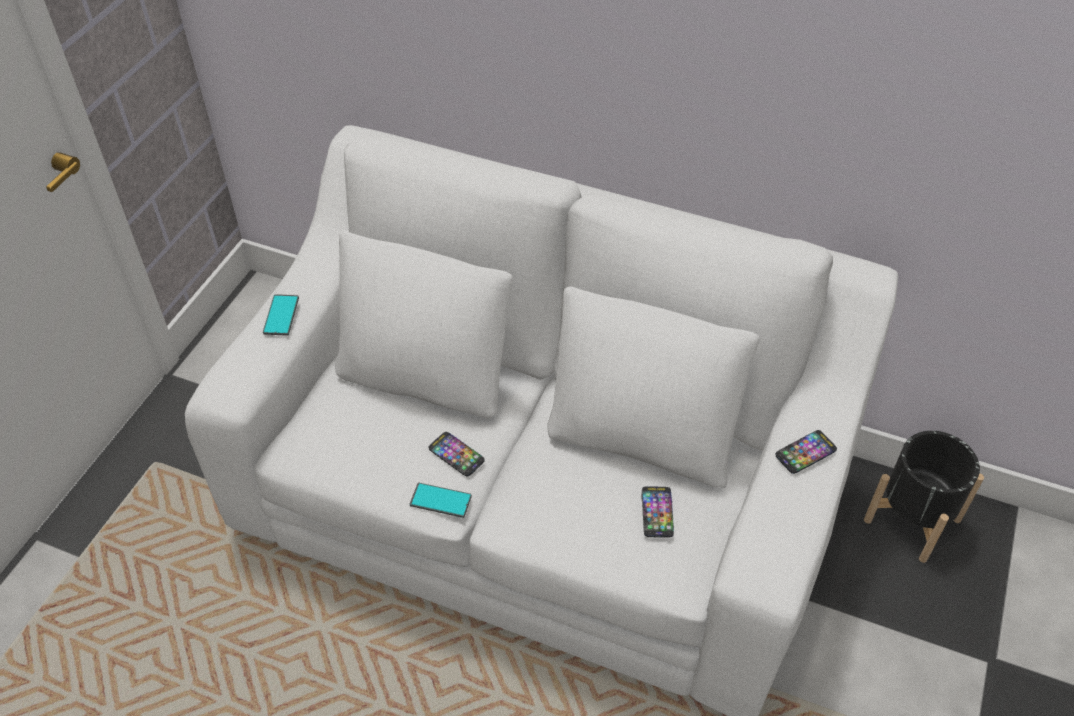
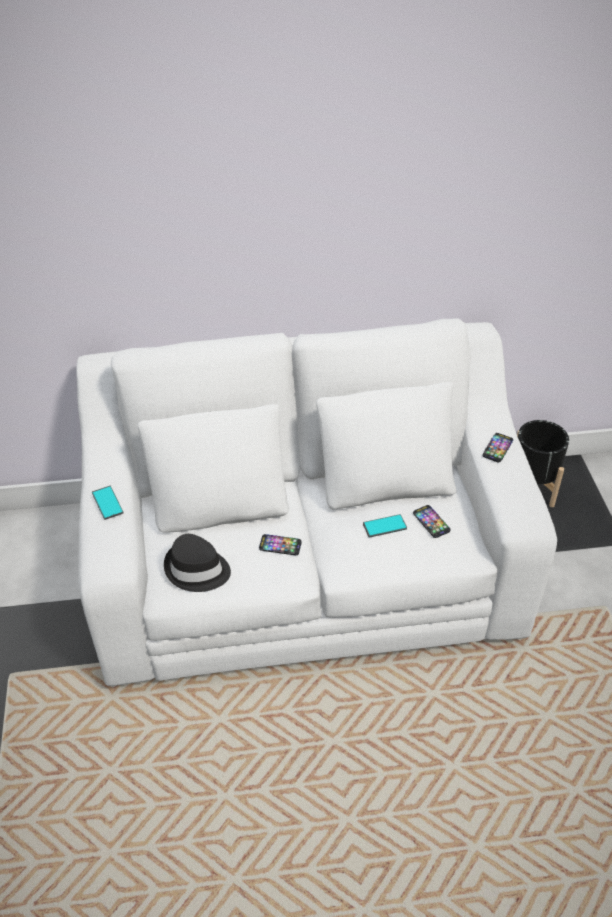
camera: 30 degrees left, 5 degrees down
(340, 440) = (197, 570): none -> black hat
(440, 501) = (292, 576): phone -> phone (384, 526)

